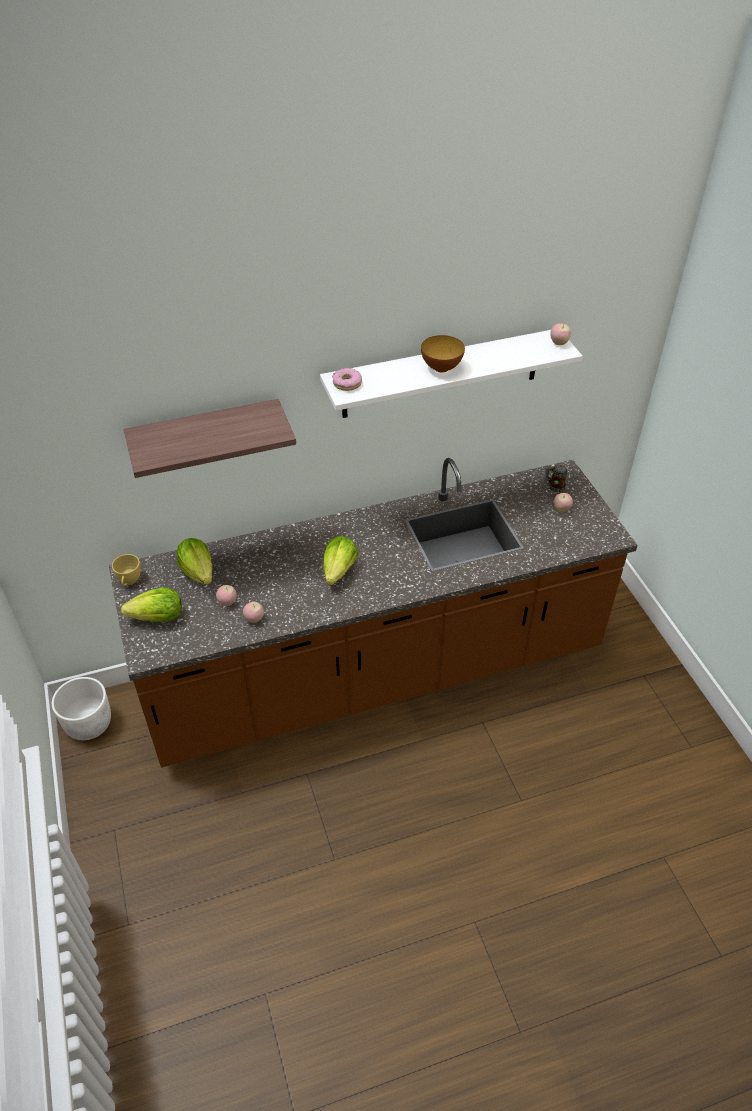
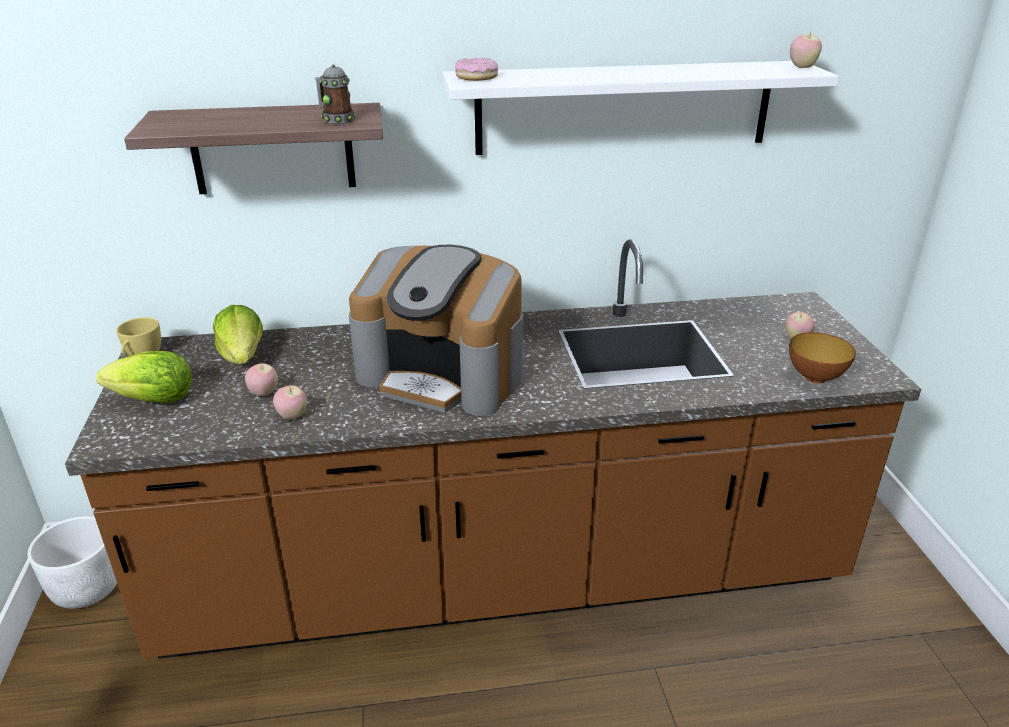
camera: 10 degrees right, 15 degrees down
(339, 571) = (443, 374): lettuce -> coffee machine
(441, 368) = (620, 74): bowl -> bowl (815, 377)
(554, 486) = (786, 315): mug -> mug (335, 119)

